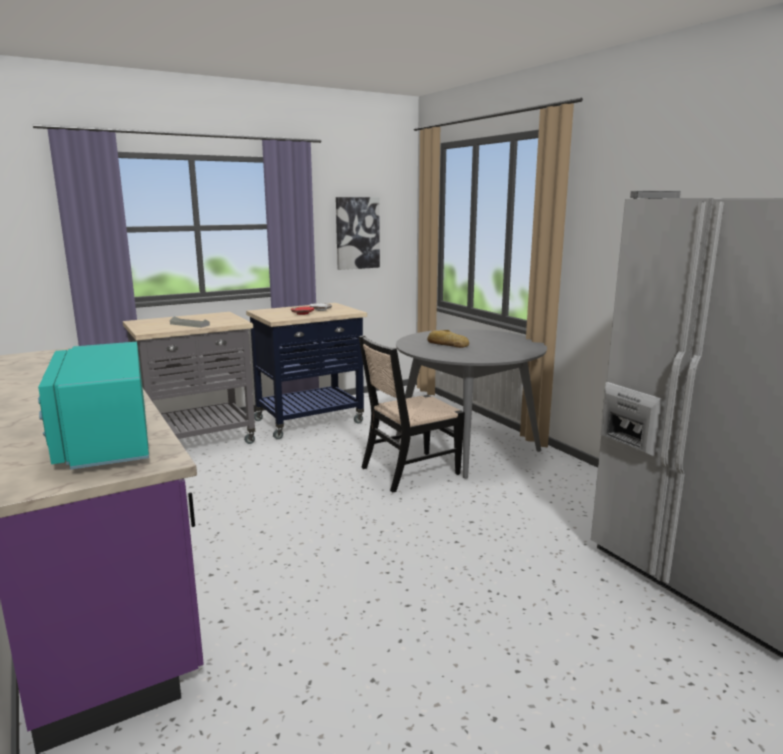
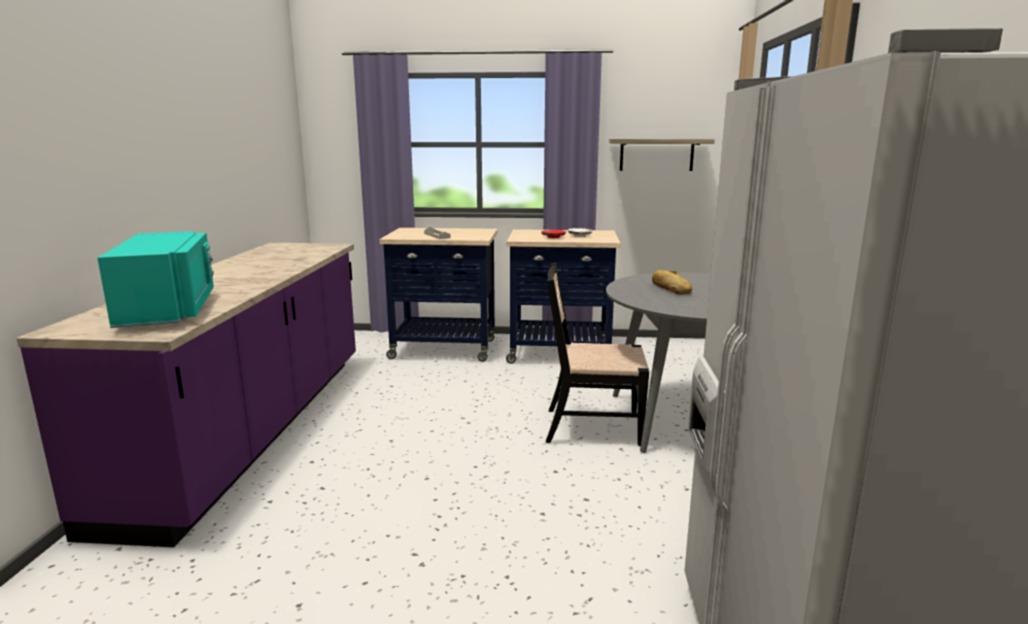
camera: 35 degrees right, 0 degrees up
(103, 440) = (170, 310): turquoise microwave -> turquoise microwave turned 150 degrees clockwise
(197, 441) = (444, 349): grey cart -> blue cart
(357, 233) = (656, 154): picture -> shelf

